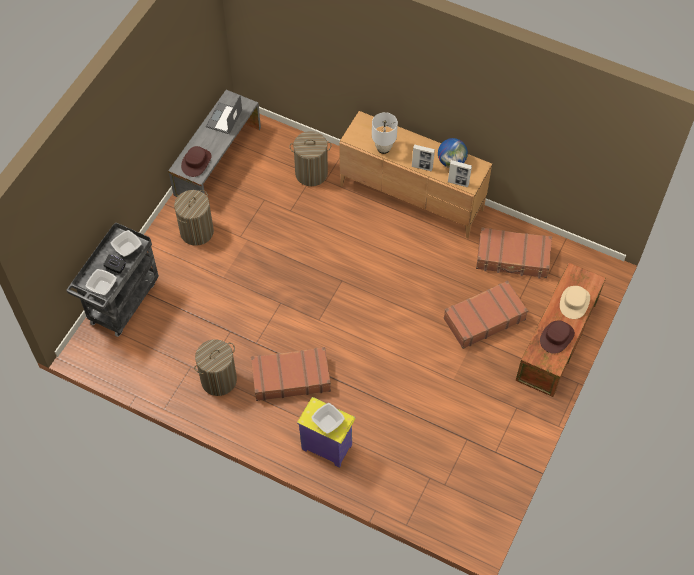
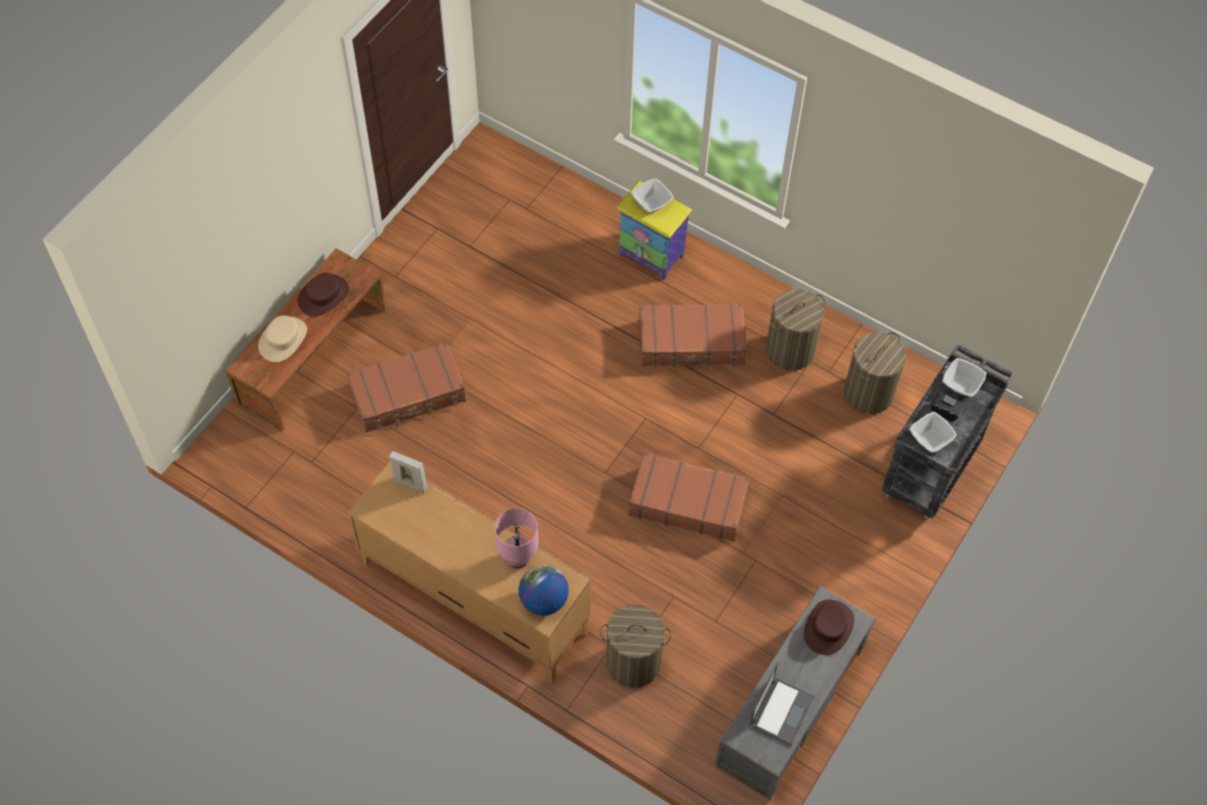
camera: 175 degrees left, 0 degrees up
(197, 232) = (824, 575): laundry basket -> laundry basket (868, 393)
(383, 148) = (518, 558): white table lamp -> pink table lamp
(422, 167) = (461, 517): picture frame -> none
(451, 162) = (412, 522): globe -> globe (543, 600)
(513, 258) = (340, 480): brown suitcase -> brown suitcase (687, 502)

